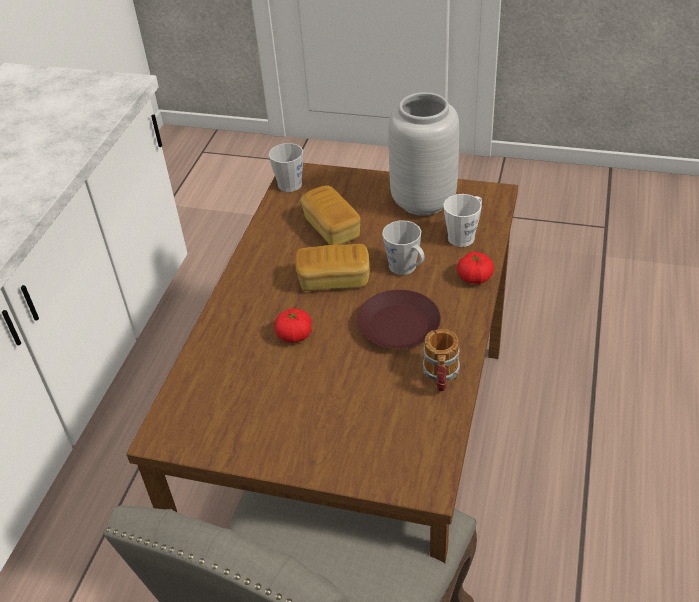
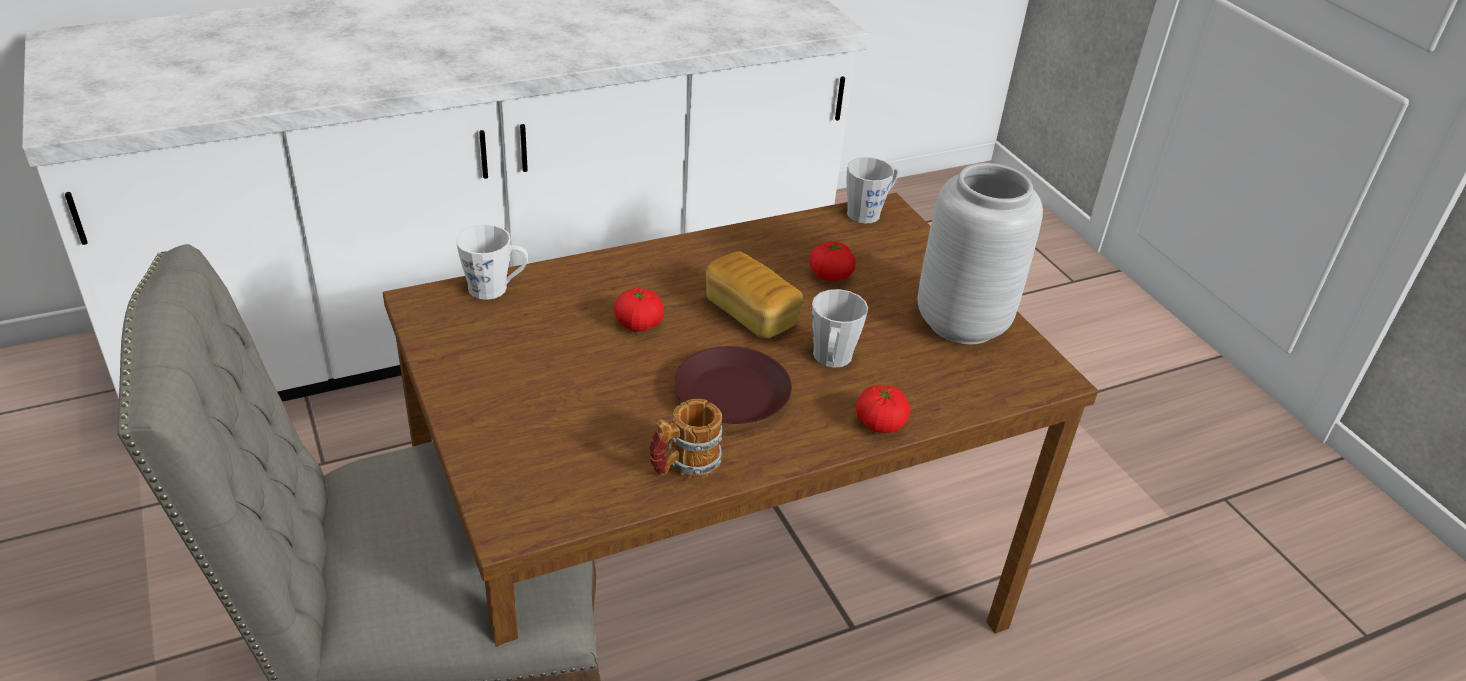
camera: 45 degrees right, 5 degrees down
(332, 228) = (830, 275): bread -> tomato
(464, 235) = (944, 382): white mug -> white mug (495, 289)

